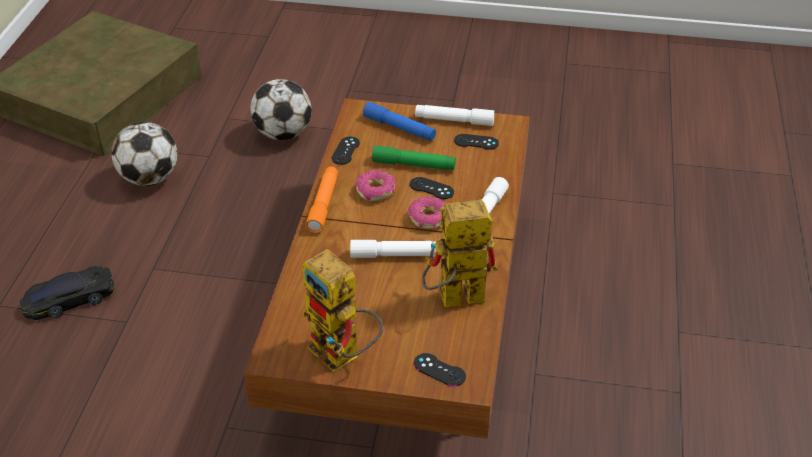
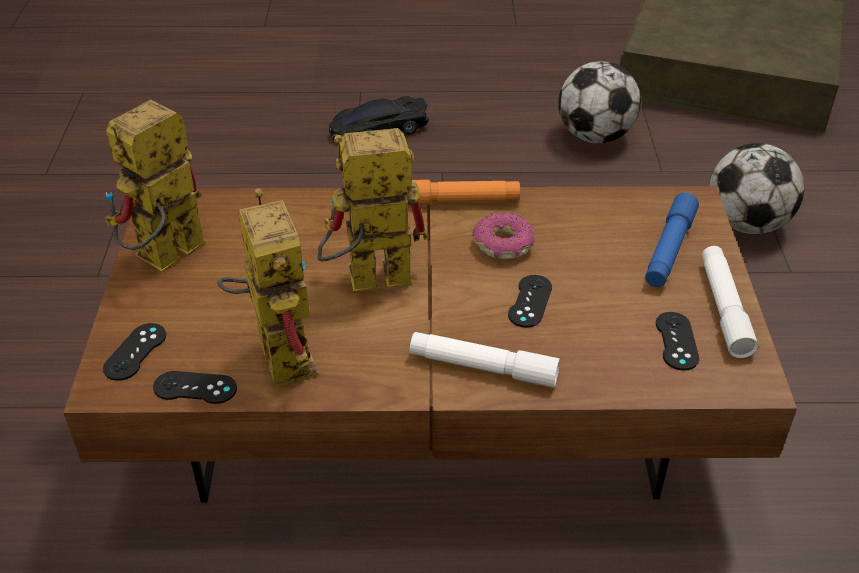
camera: 80 degrees right, 0 degrees up
(69, 299) = (379, 129): black toy car -> black toy car turned 75 degrees counterclockwise
(345, 151) = (585, 204): black game controller -> black game controller (195, 388)
(396, 255) = (365, 282): white flashlight -> toy robot
(413, 165) = (581, 275): green flashlight -> none
(428, 218) = (455, 305): donut -> none

